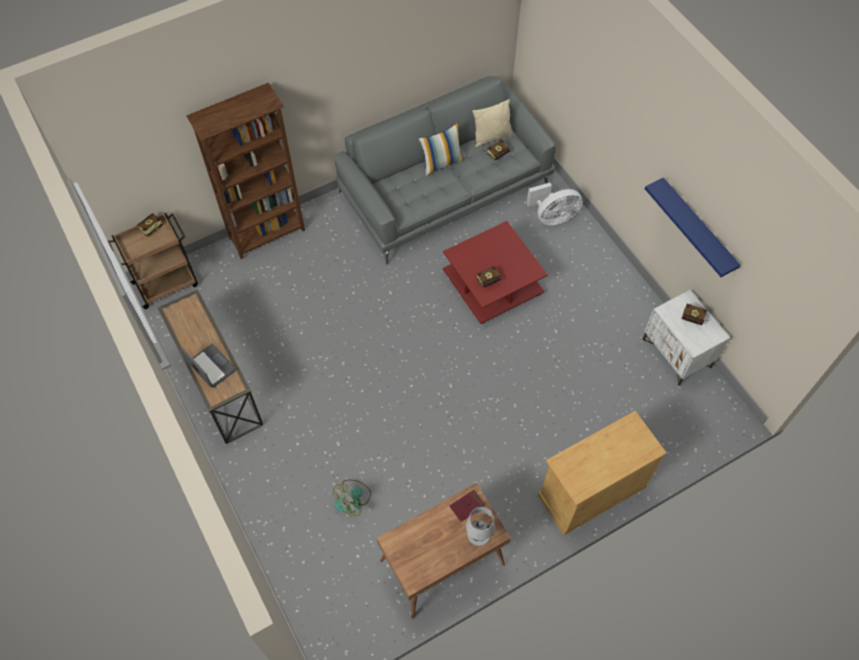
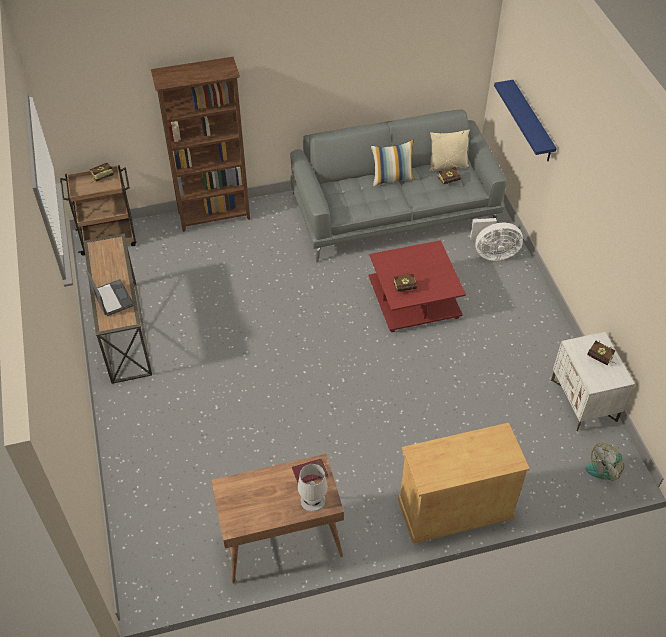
camera: 15 degrees right, 10 degrees down
(353, 499) = (213, 460): fan -> fan (605, 468)
(697, 227) = (615, 260): blue shelf -> blue shelf (532, 122)

